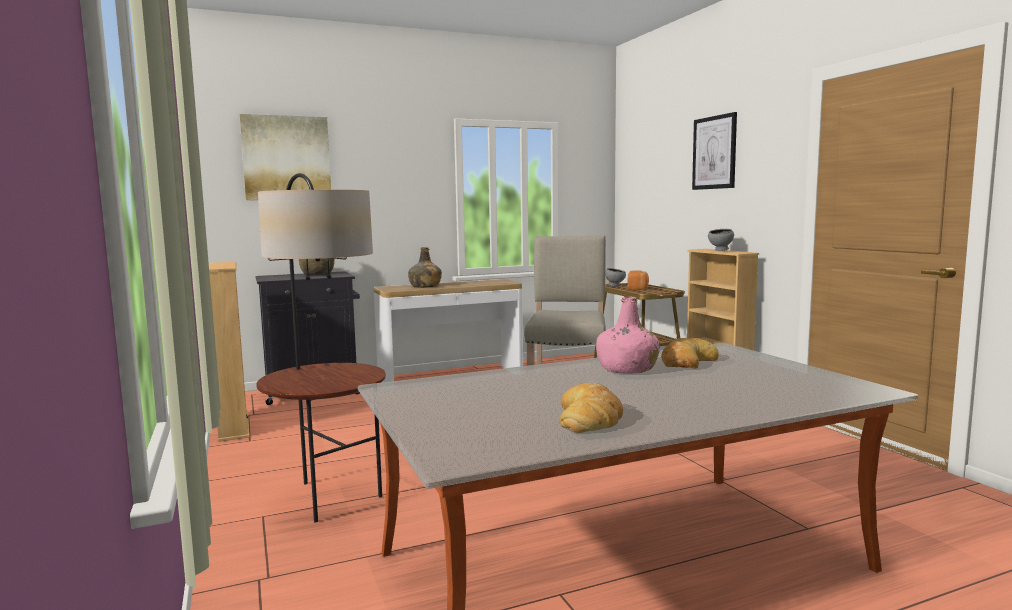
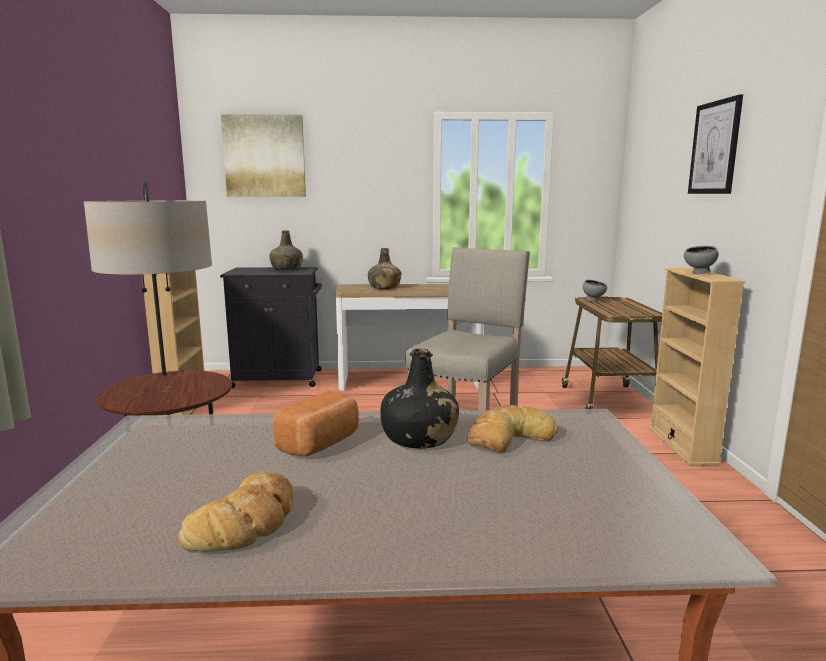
camera: 20 degrees right, 5 degrees up
(627, 369) = (419, 438): pink bottle -> black bottle
(638, 288) = (615, 306): bread -> bread (321, 443)

